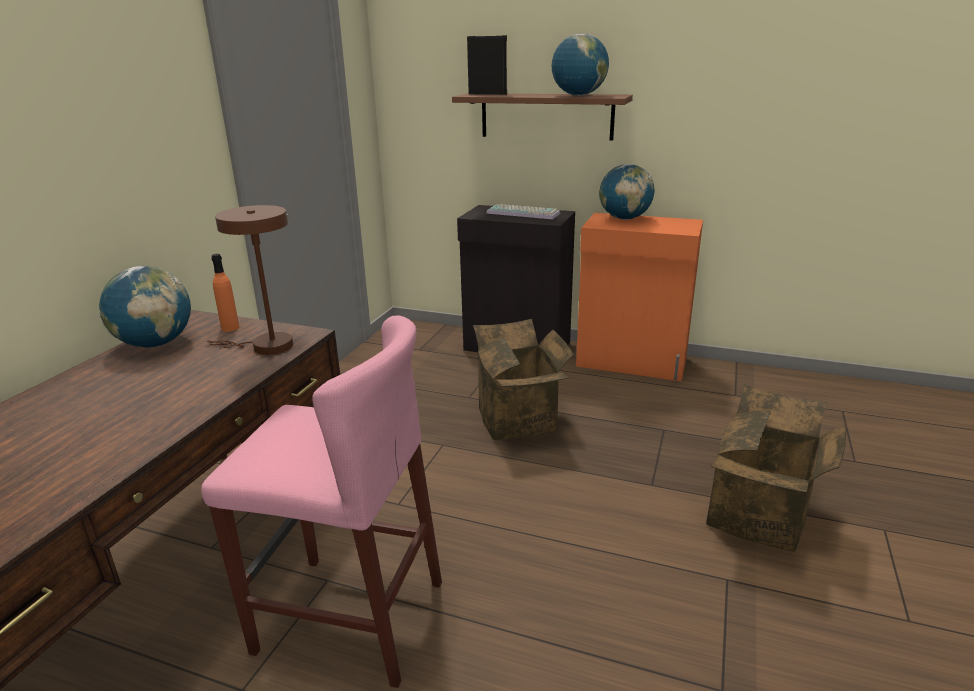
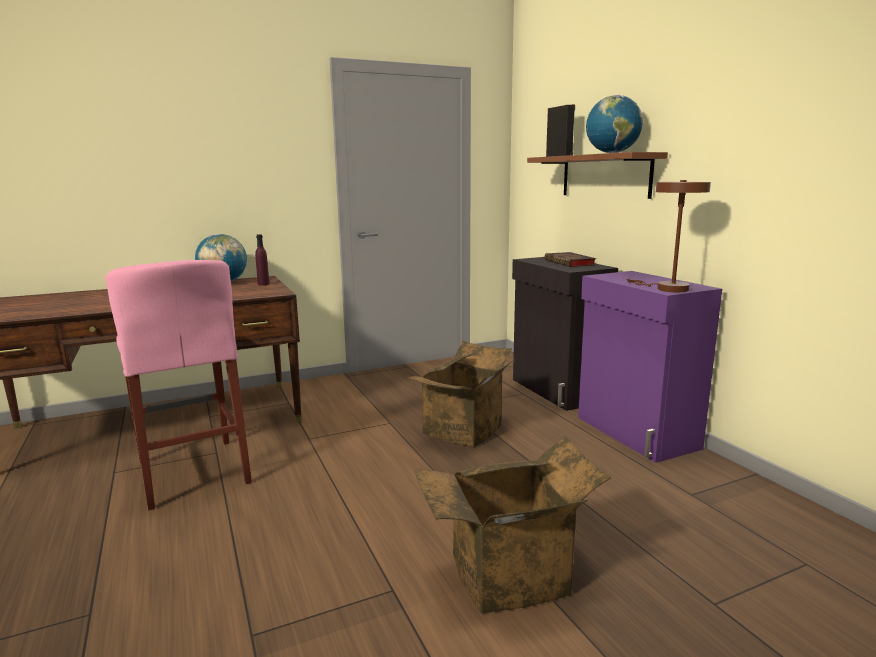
camera: 45 degrees right, 10 degrees down
(230, 328) = (263, 284): orange bottle -> purple bottle
(266, 346) = (251, 293): brown table lamp -> brown table lamp (667, 288)
(524, 213) = (571, 263): keyboard -> book
(624, 218) = (642, 277): globe -> none
(632, 362) = (635, 433): orange cabinet -> purple cabinet

